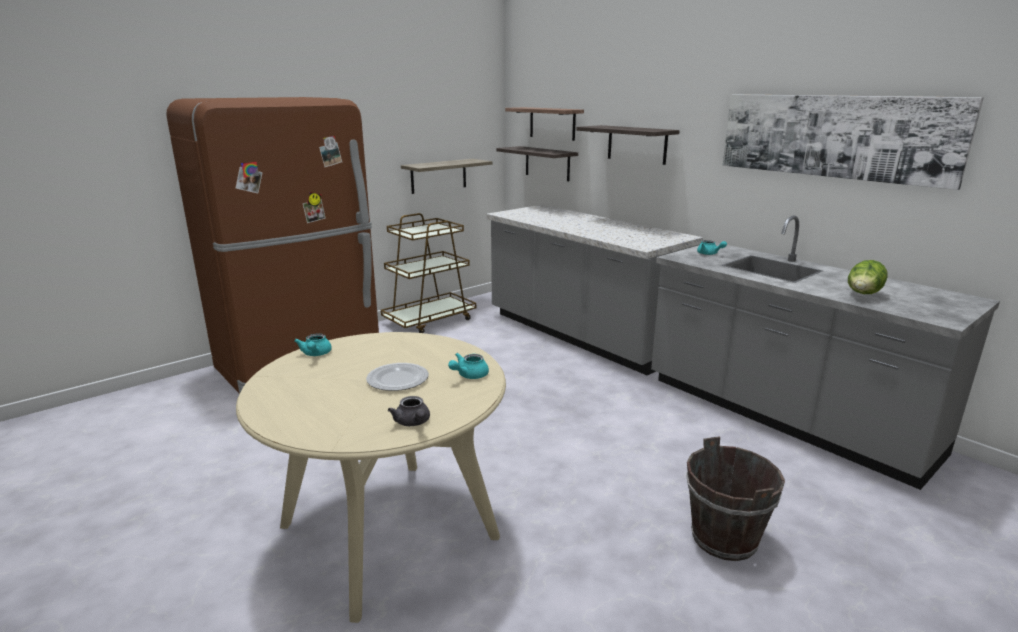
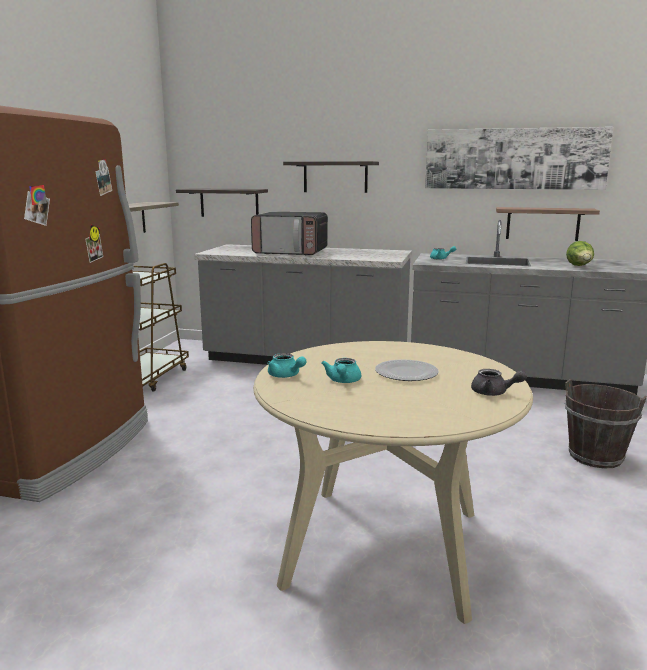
camera: 35 degrees left, 5 degrees down
(469, 375) = (450, 358): turquoise teapot -> turquoise teapot (343, 381)
(552, 123) = (233, 163): shelf -> shelf (542, 223)
(570, 223) = (291, 252): none -> microwave

